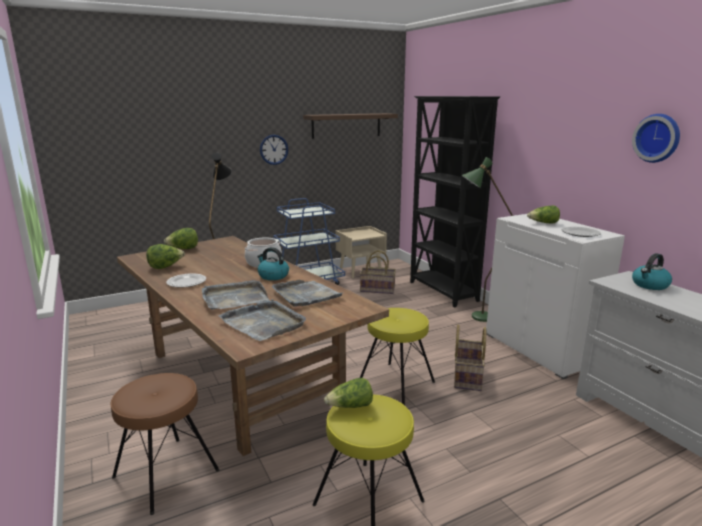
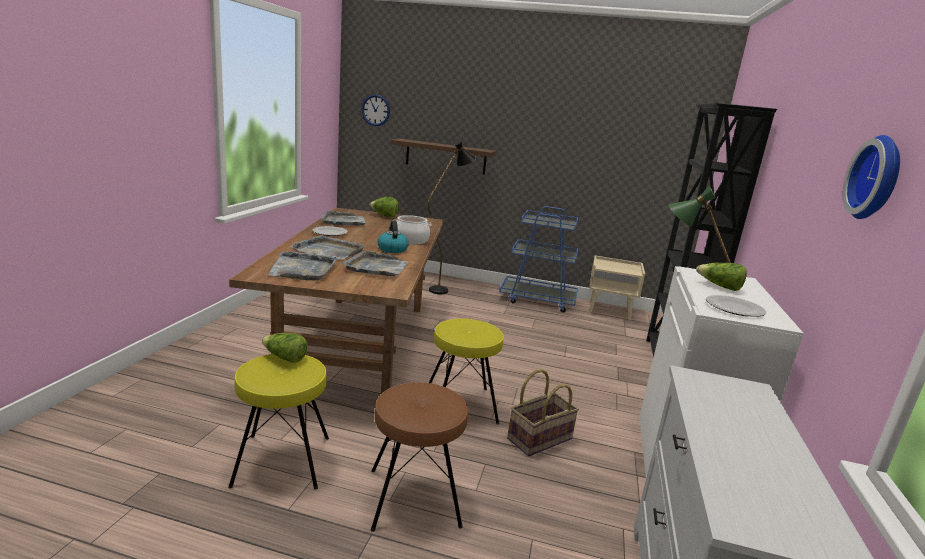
camera: 40 degrees right, 0 degrees up
(165, 267) = (344, 221): lettuce -> grey tray
(165, 473) = (220, 365): brown stool -> brown stool (413, 496)
(274, 149) = (539, 149): wall clock -> wall clock (375, 110)
(346, 125) = (634, 136): shelf -> shelf (446, 156)
(377, 289) = (596, 331): basket -> none
(650, 285) = (747, 405): kettle -> none

